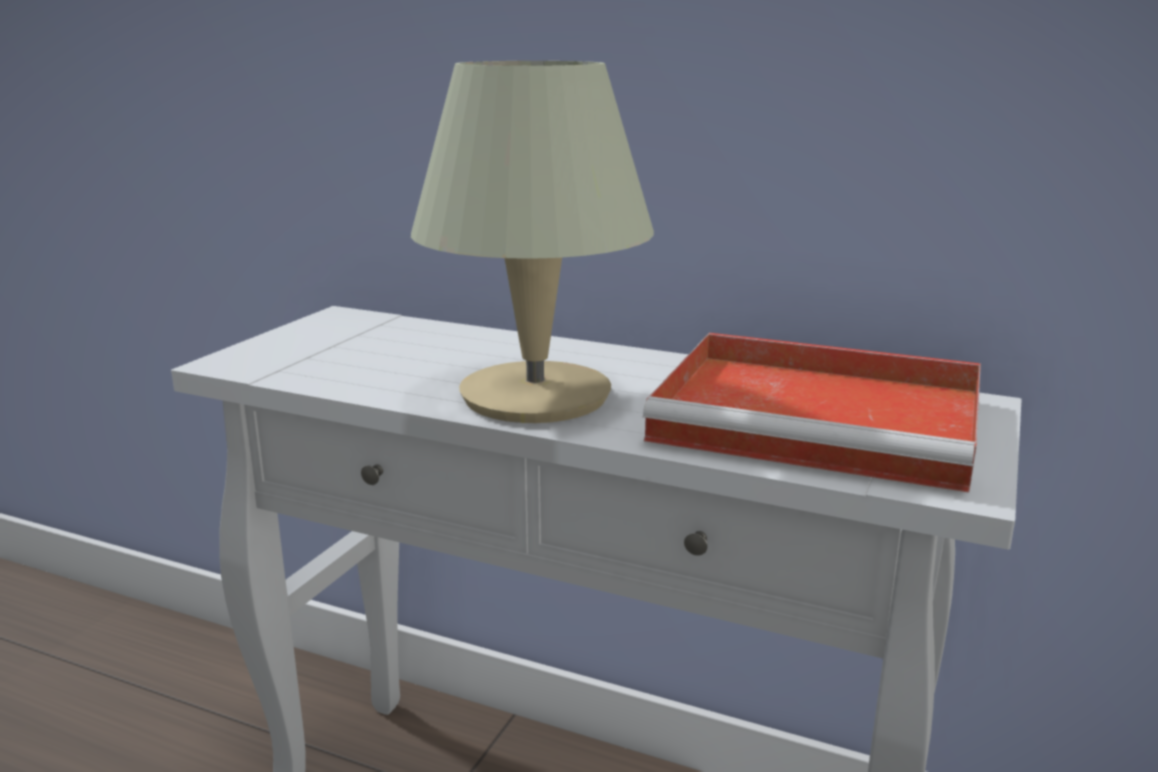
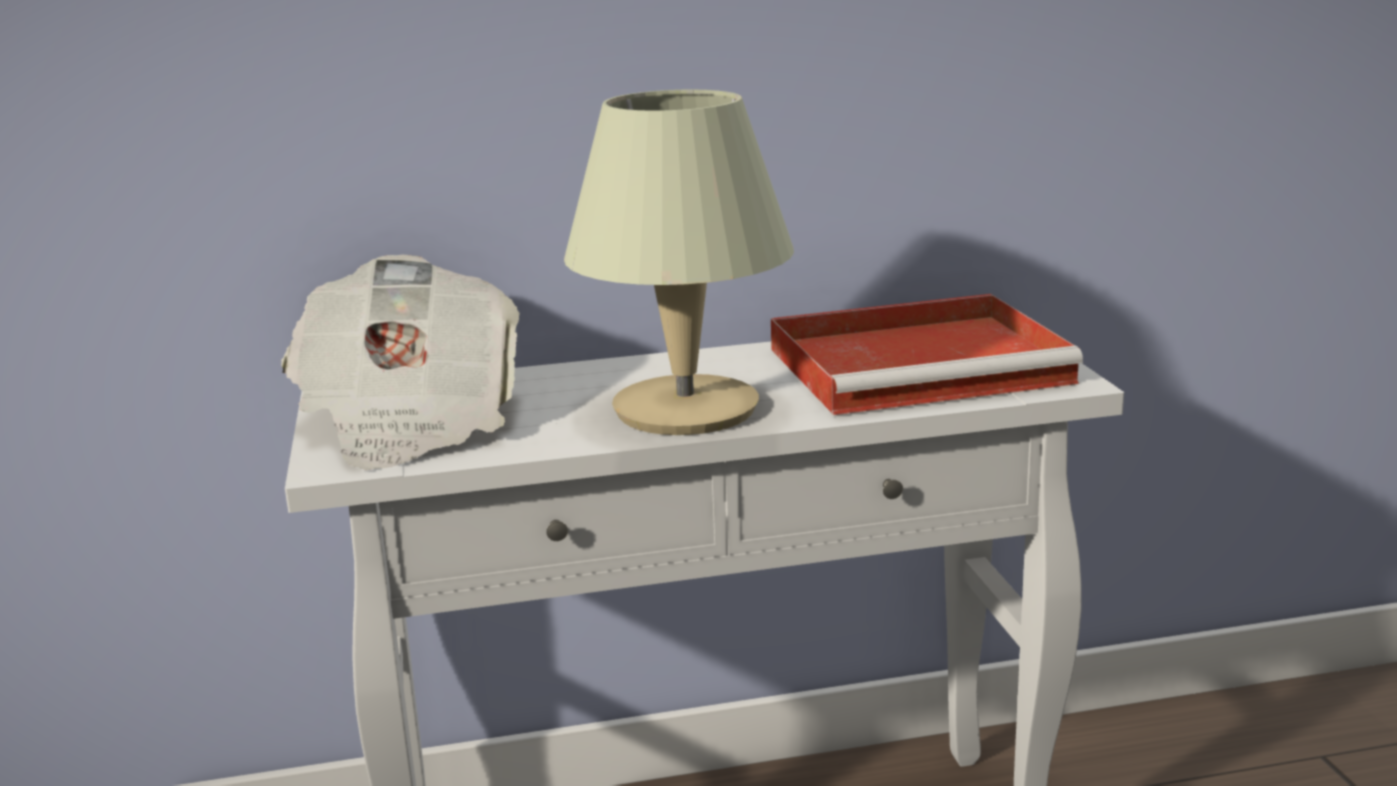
camera: 35 degrees left, 0 degrees up
(337, 345) = (409, 421): none -> newspaper

